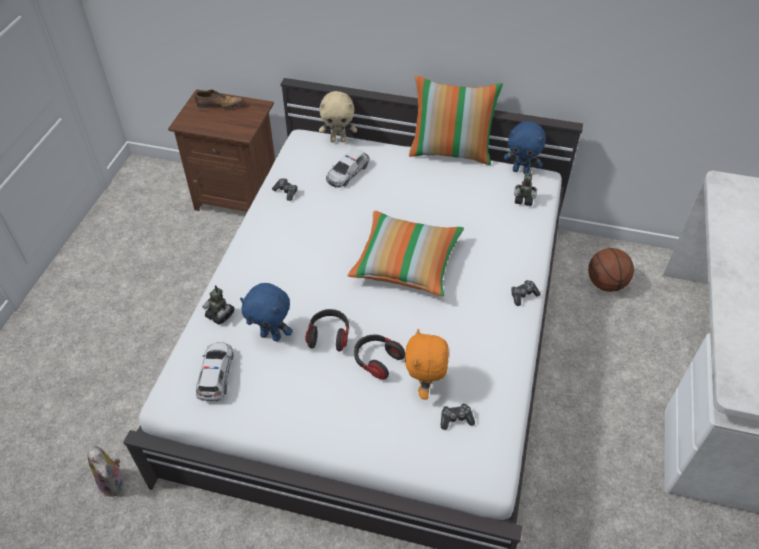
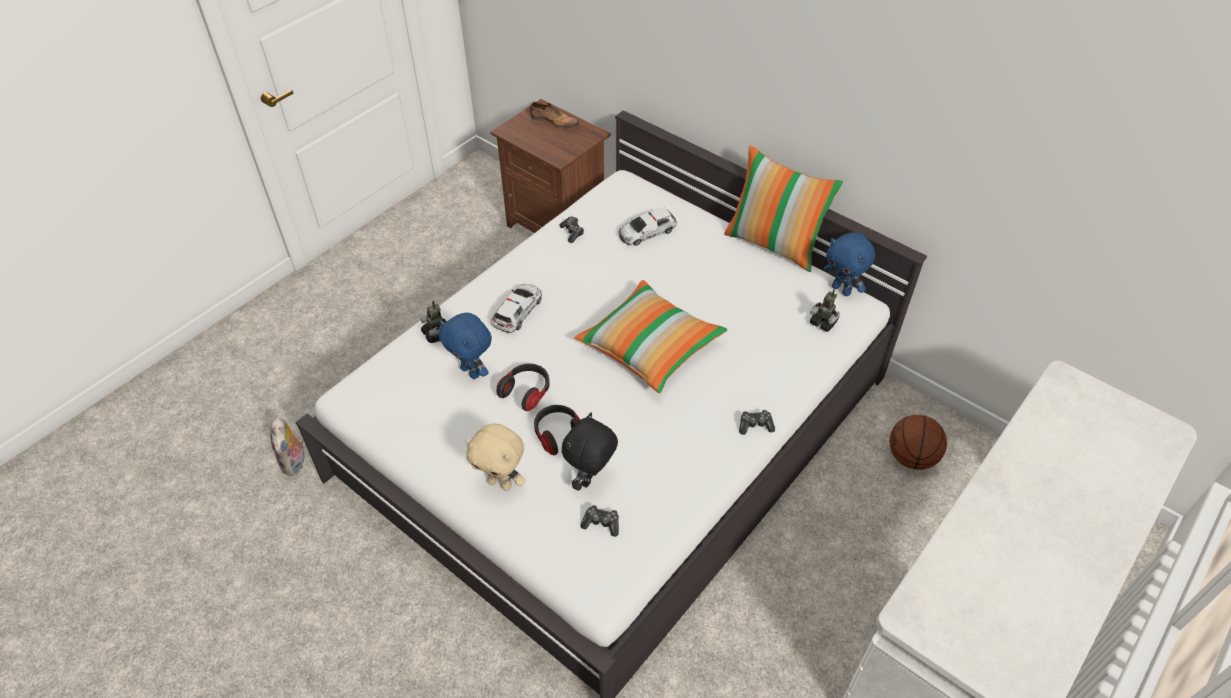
camera: 25 degrees right, 0 degrees up
(216, 374) = (399, 389): toy car -> toy car (518, 312)
(338, 140) = (659, 194): beige plush toy -> beige plush toy (501, 483)
(425, 386) = (591, 479): orange plush toy -> black plush toy

